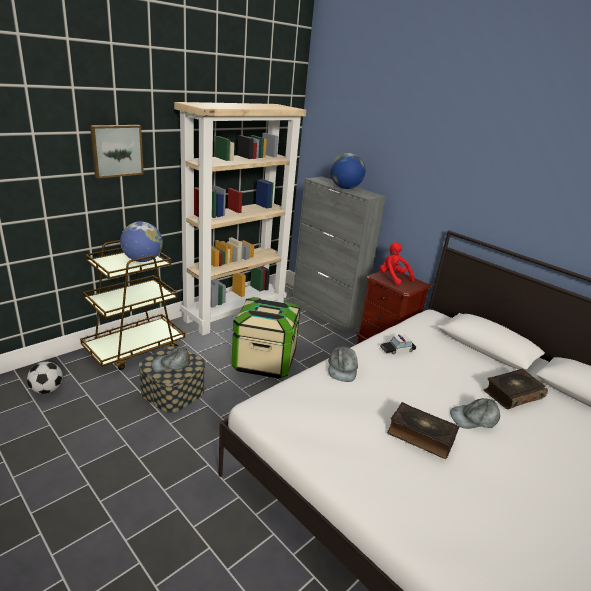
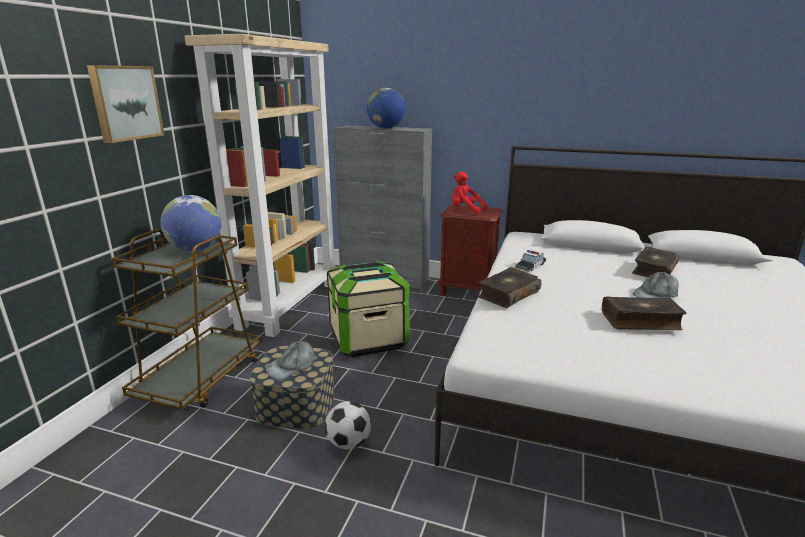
camera: 25 degrees left, 5 degrees down
(47, 390) = (115, 470): football -> football (348, 443)
(342, 368) = (507, 294): grey cap -> book

